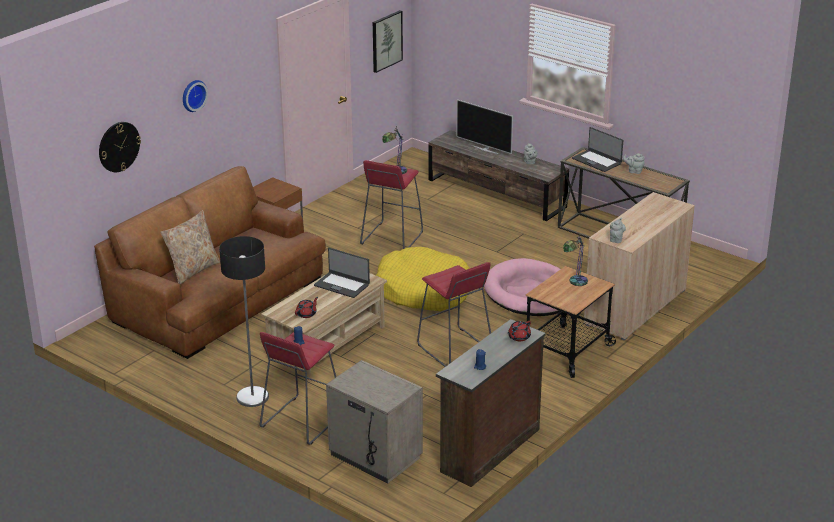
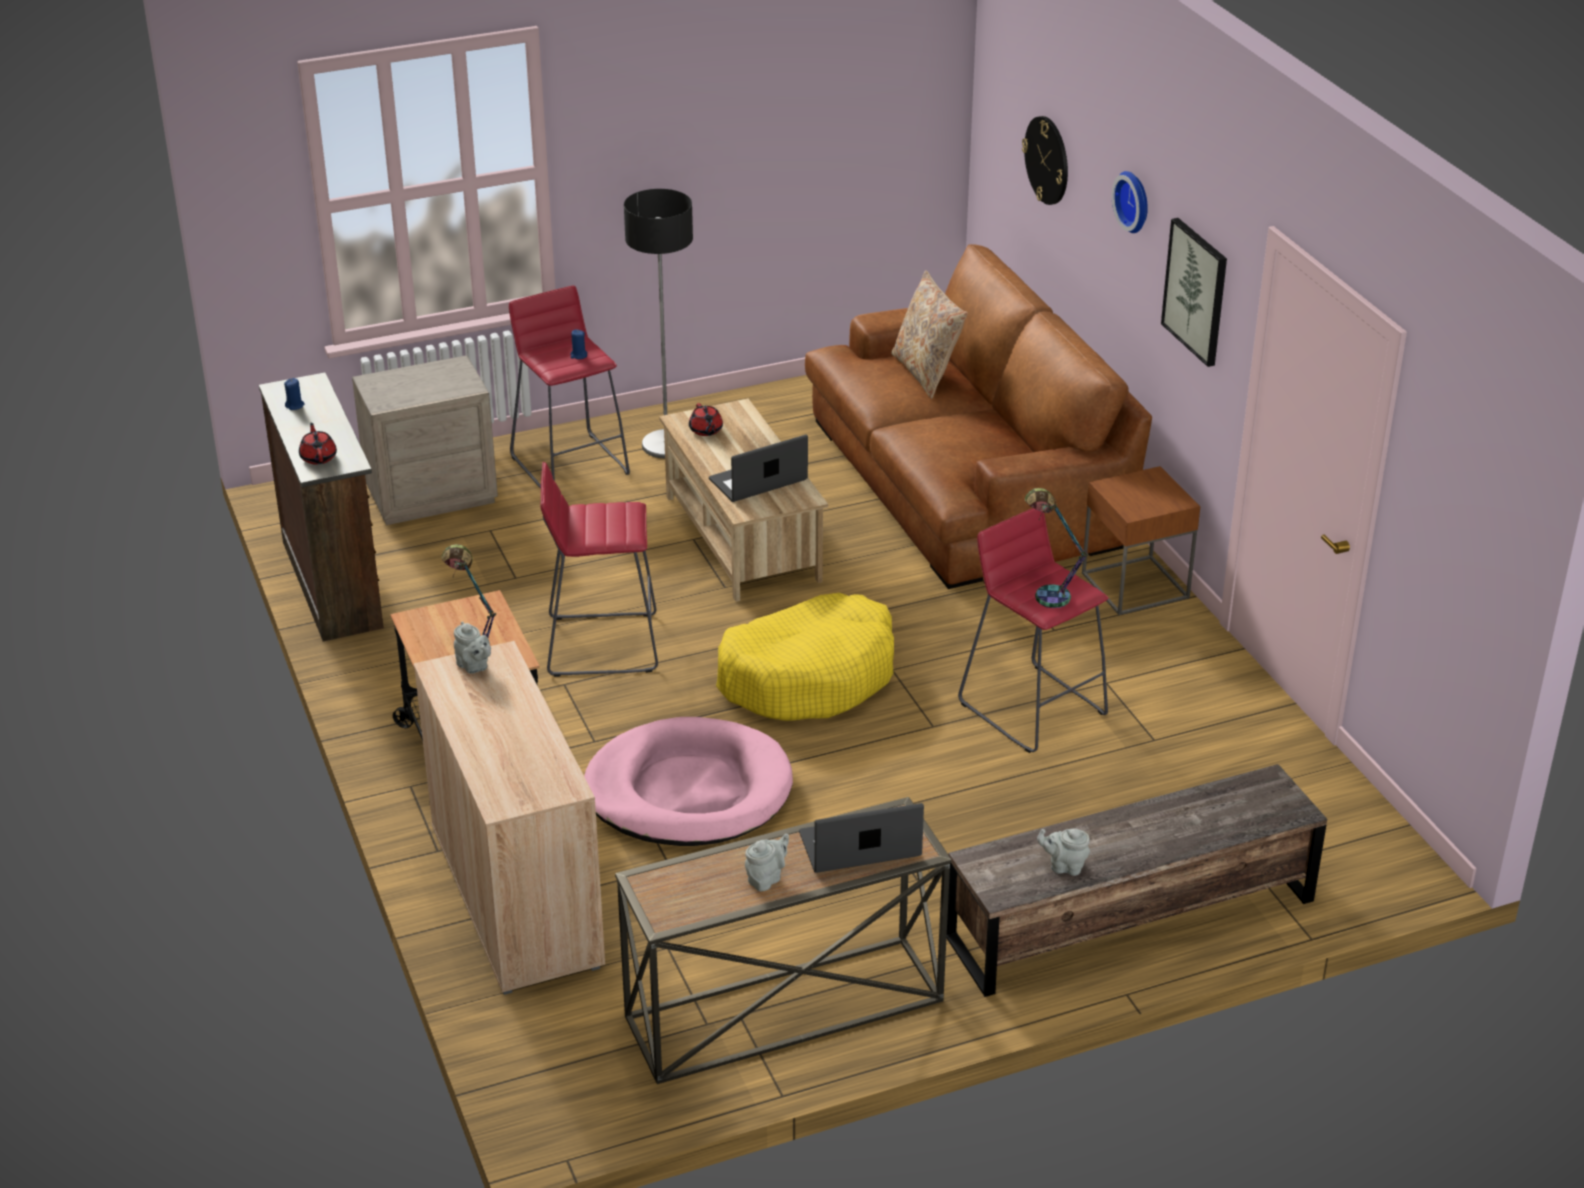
camera: 120 degrees right, 5 degrees up
(386, 41) = (1460, 559): picture -> picture (1196, 291)
(485, 149) = (1181, 829): television -> none

